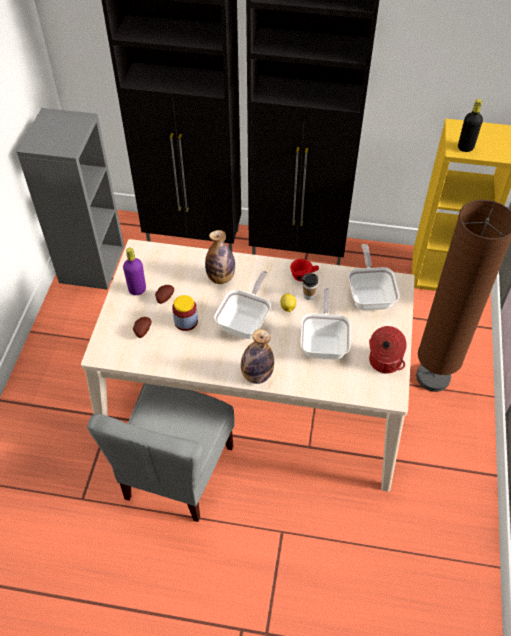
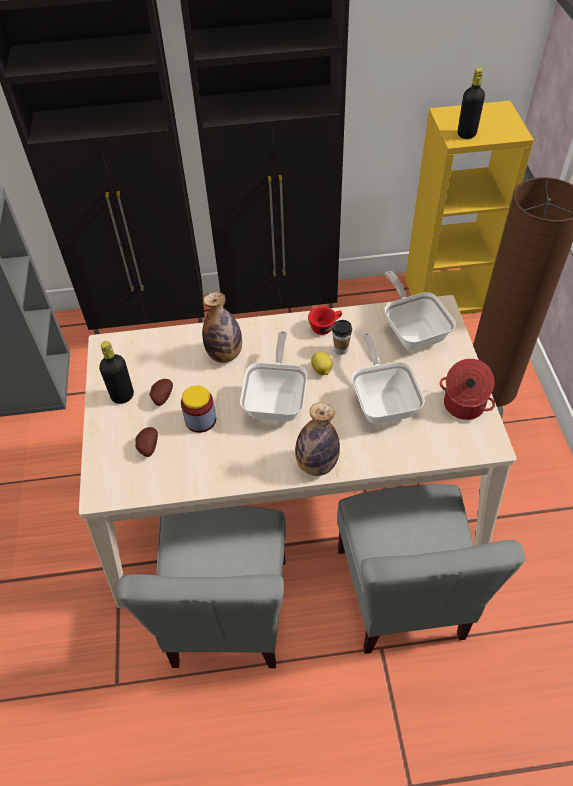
camera: 15 degrees left, 0 degrees up
(137, 290) = (122, 396): purple bottle -> black bottle
(313, 497) = (402, 593): none -> grey chair

